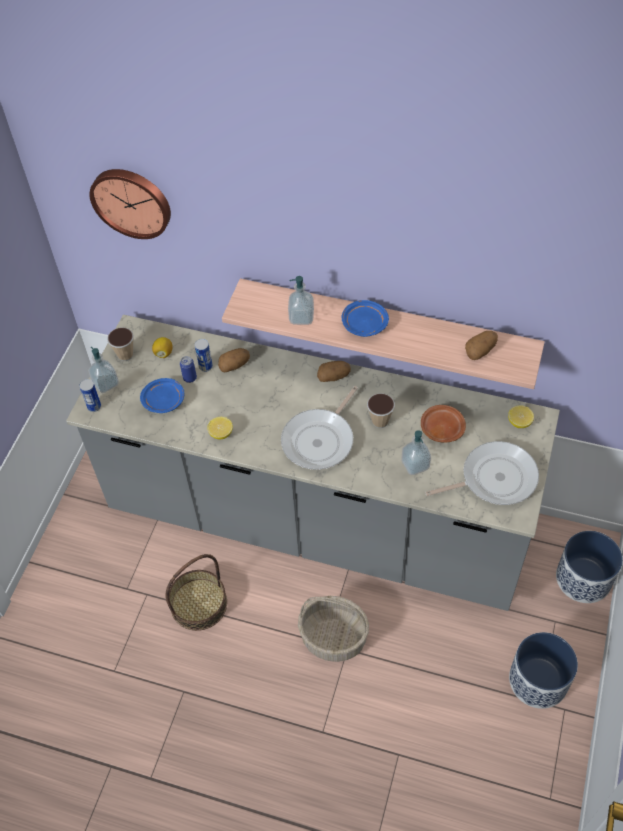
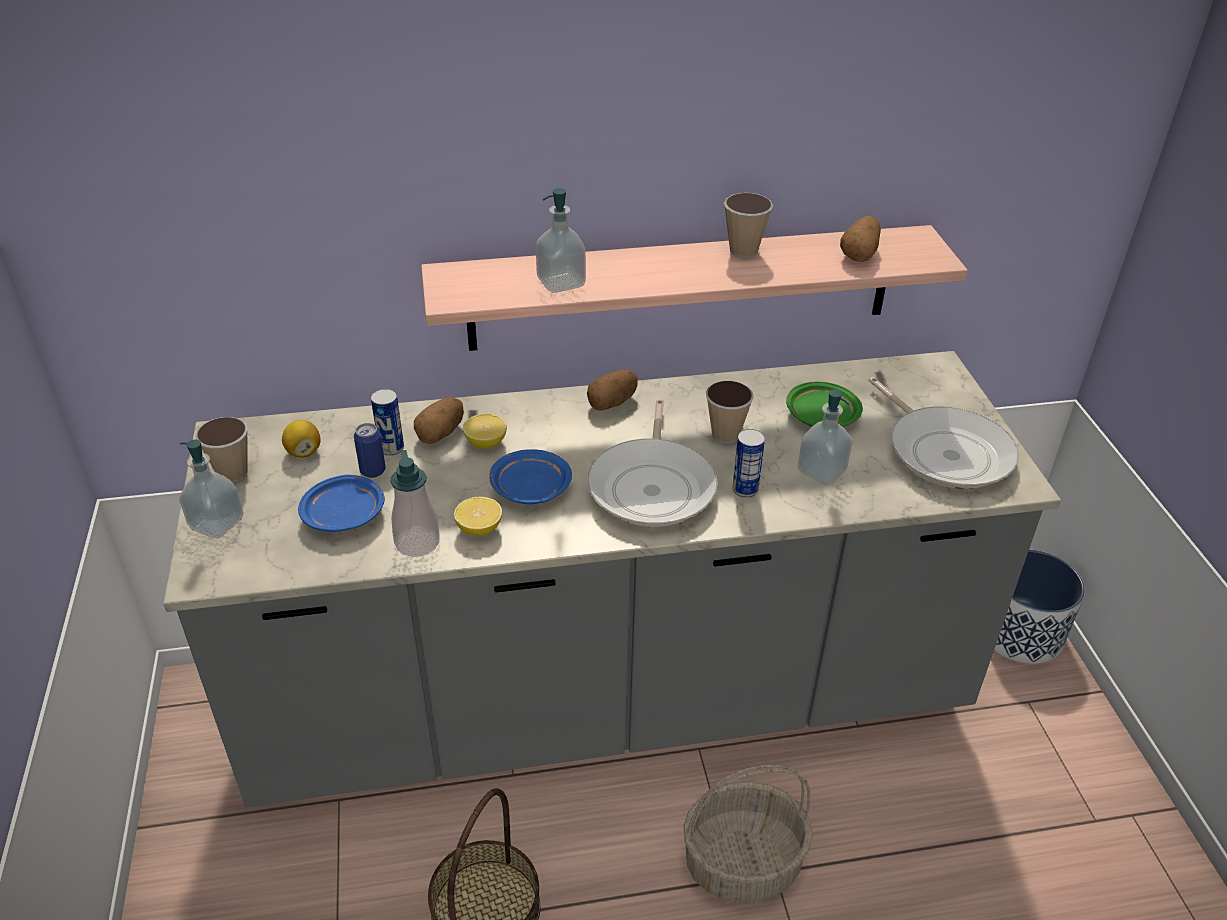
camera: 30 degrees left, 15 degrees down
(94, 406) = (212, 564): can -> can (745, 490)
(132, 201) = (203, 144): wall clock -> none
(188, 430) = (417, 543): none -> soap dispenser
(364, 324) = (665, 267): blue plate -> blue plate (530, 488)
(416, 326) = (743, 251): none -> cup
(441, 428) = (820, 416): brown plate -> green plate
(494, 478) = (945, 451): frying pan -> frying pan turned 105 degrees clockwise
(519, 422) = (917, 378): lemon -> lemon (486, 442)
(538, 680) = (1069, 791): planter -> none

